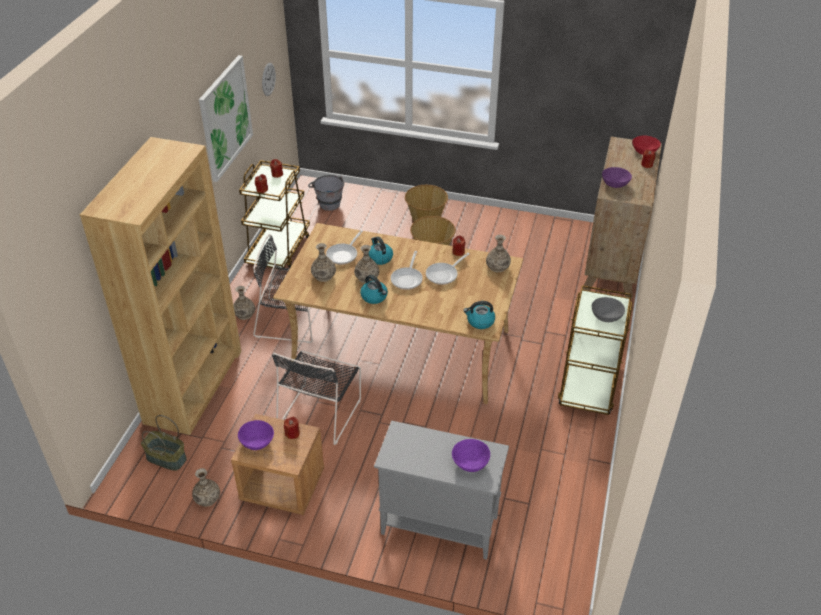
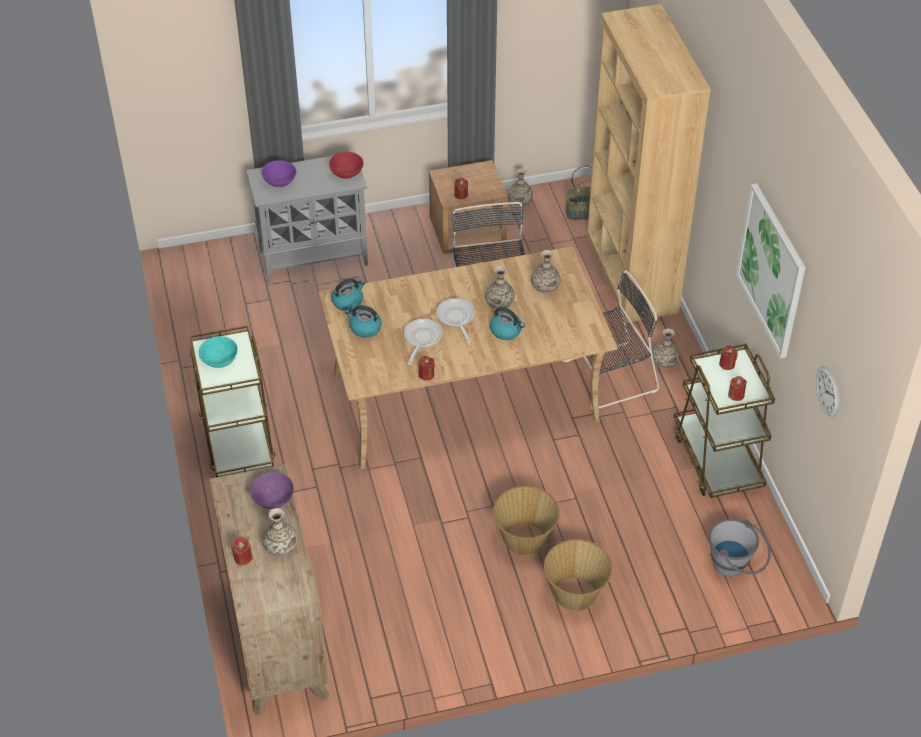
camera: 150 degrees right, 5 degrees up
(257, 442) = (484, 178): purple bowl -> none
(343, 255) = (548, 318): frying pan -> none
(374, 297) = (473, 285): kettle -> kettle (364, 328)
(497, 267) = (369, 373): vase -> vase (280, 546)
(606, 316) = (219, 360): grey bowl -> turquoise bowl
(644, 151) = (256, 586): red bowl -> red bowl (347, 173)

